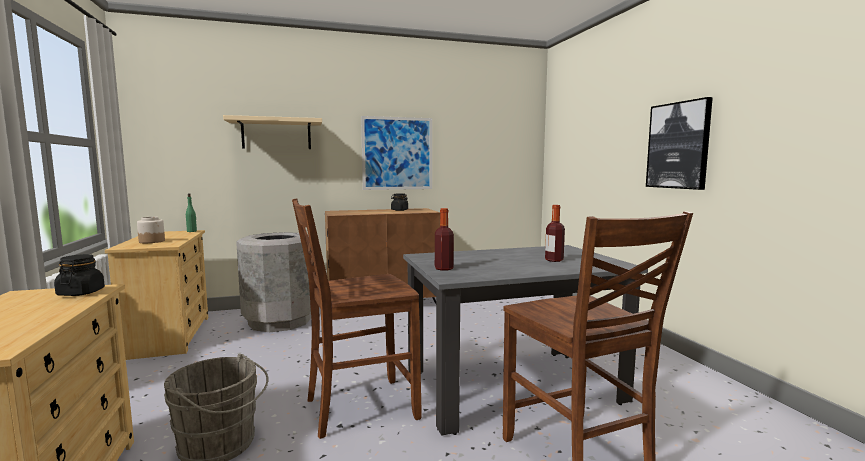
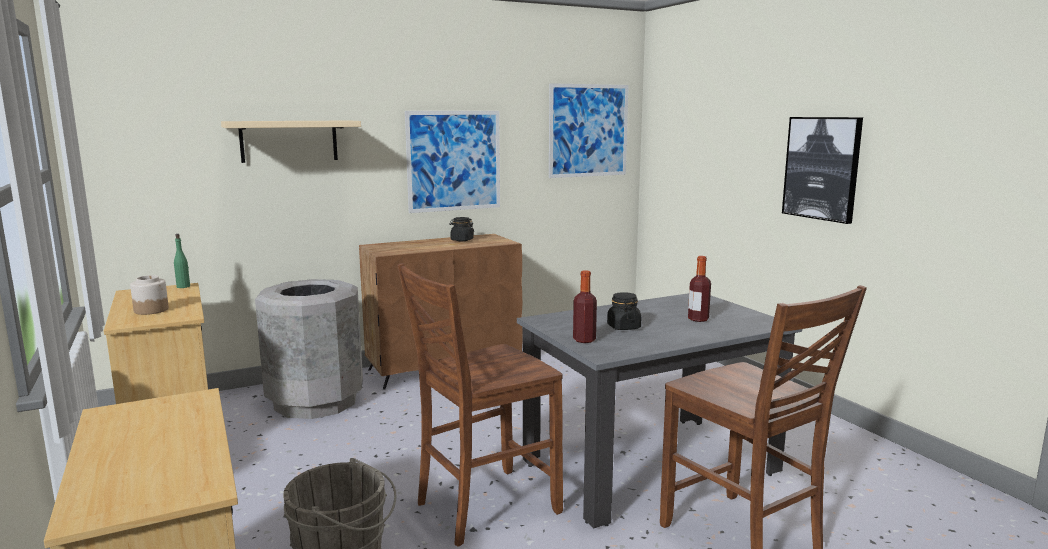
camera: 10 degrees left, 5 degrees up
(81, 293) = (184, 406): black jar -> black jar (623, 327)
(502, 135) = (588, 130): none -> picture

